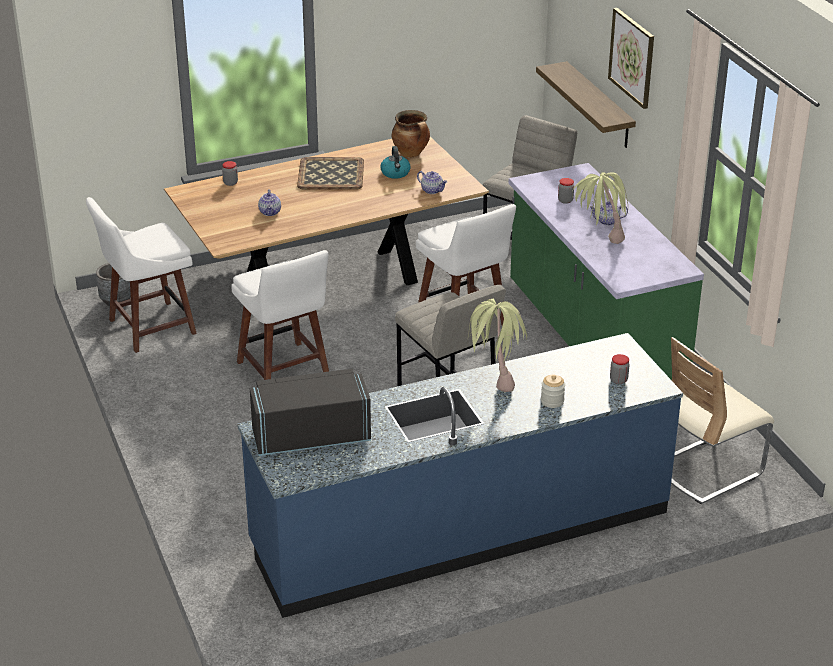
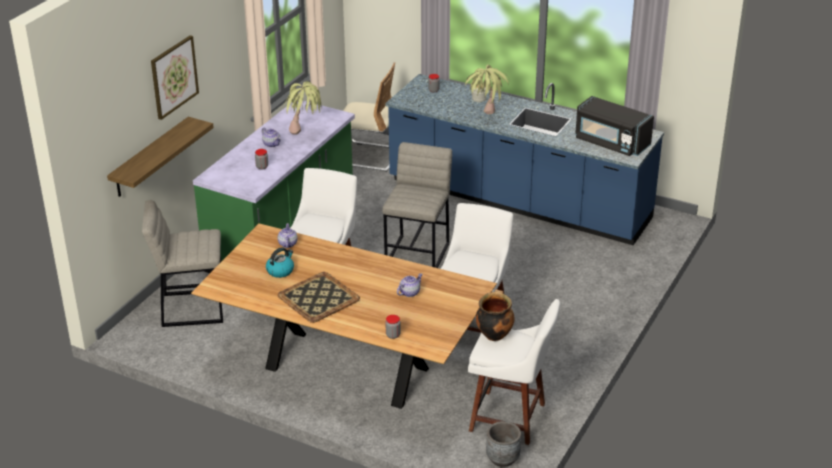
camera: 130 degrees left, 0 degrees up
(411, 153) = (239, 279): cooking pot -> cooking pot (494, 334)

